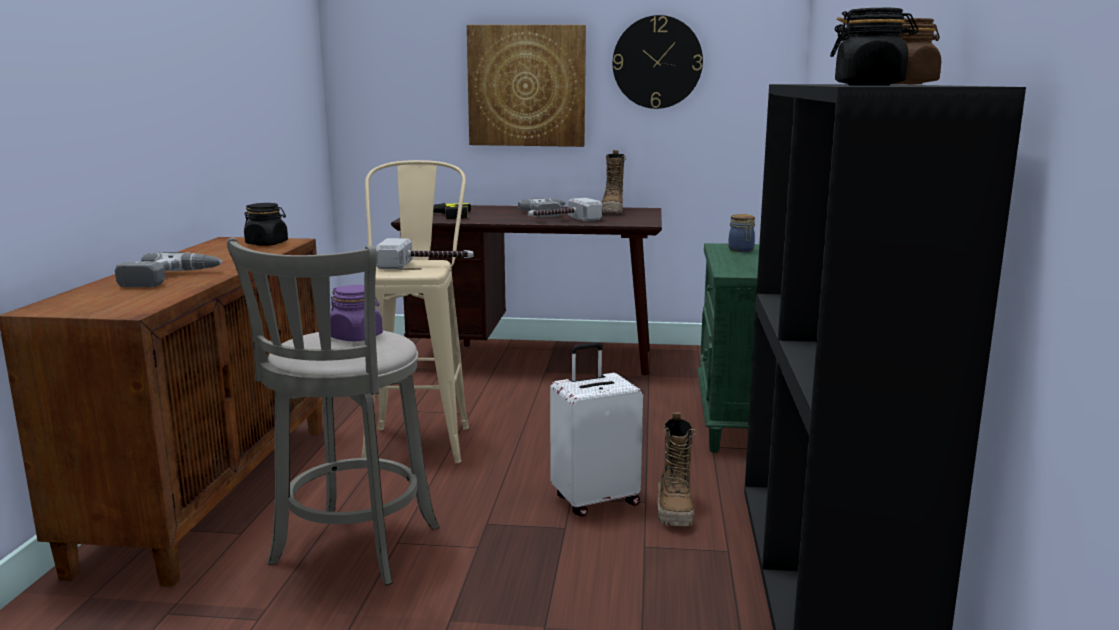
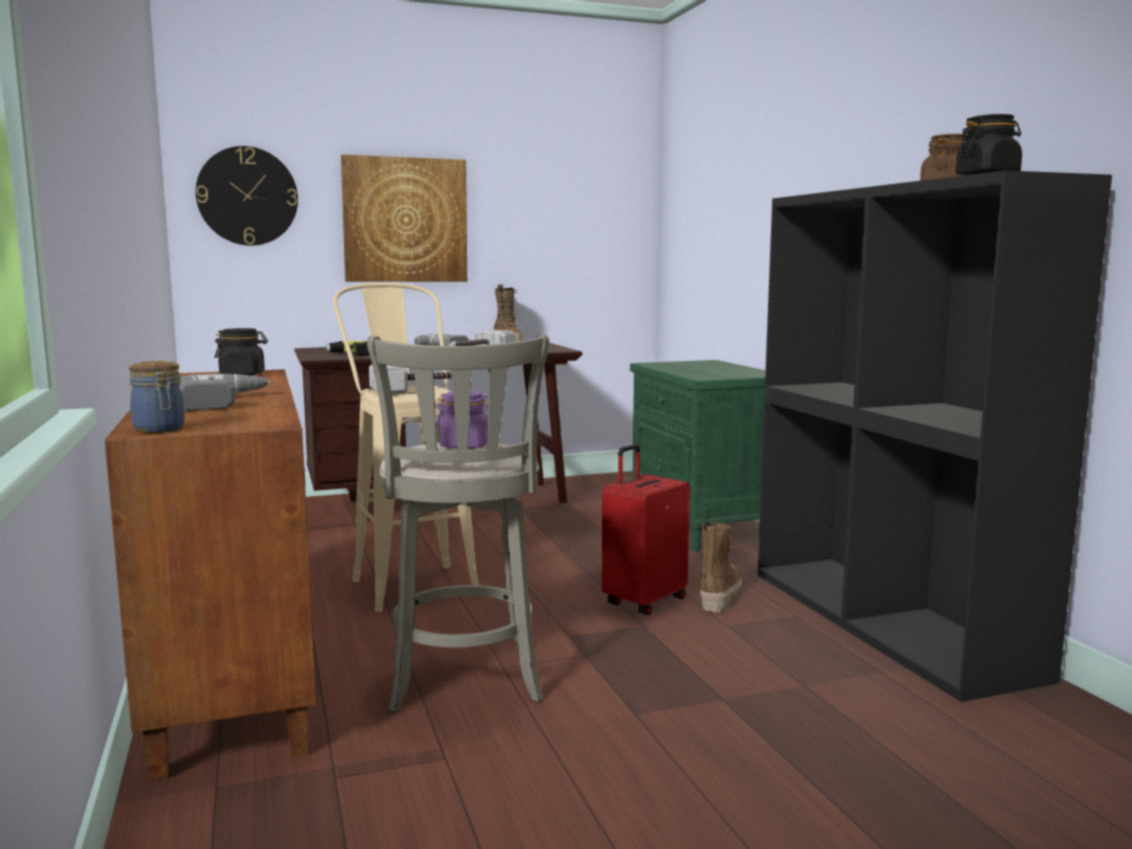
camera: 25 degrees left, 5 degrees down
(595, 500) = (643, 601): white suitcase -> red suitcase
(657, 62) = (533, 199): wall clock -> wall clock (247, 196)
(675, 510) = (719, 597): boot -> boot turned 135 degrees counterclockwise
(741, 250) = (674, 365): jar -> jar (160, 429)

